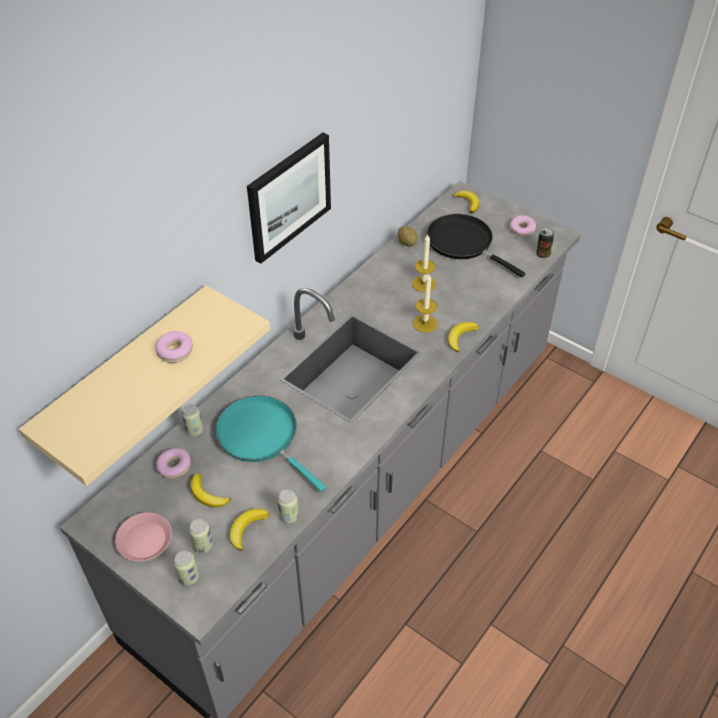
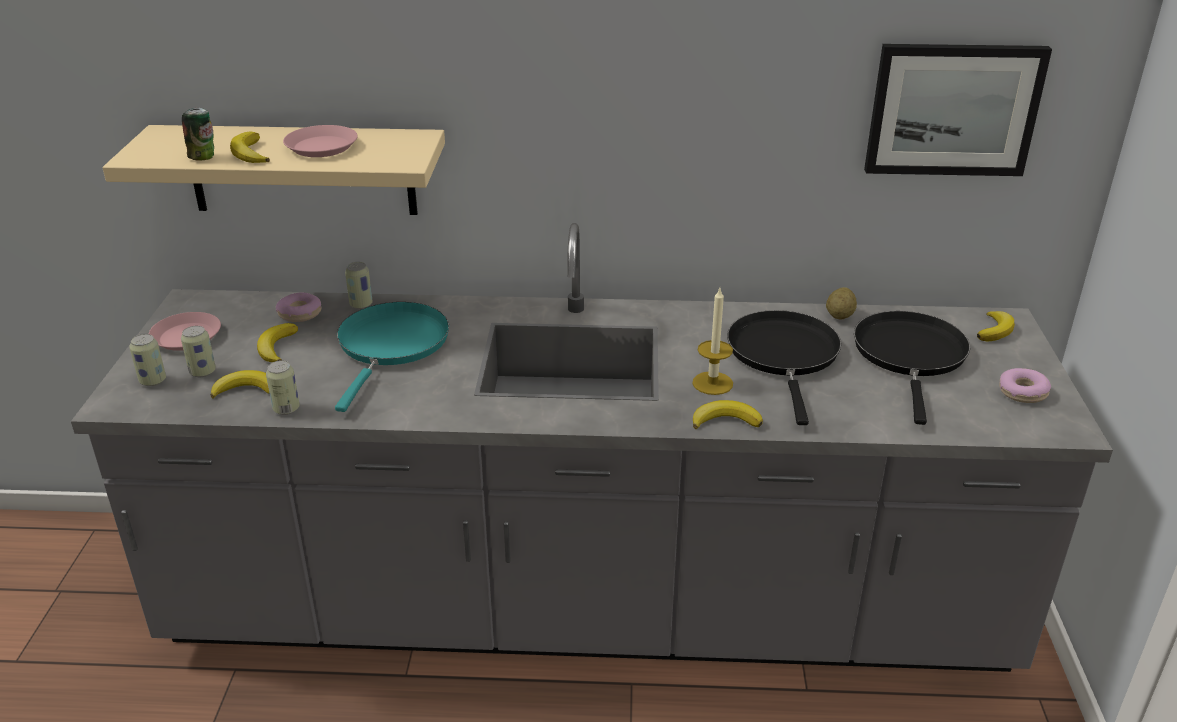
camera: 55 degrees right, 15 degrees down
(147, 390) = (249, 153): none -> banana
(175, 351) = (322, 147): donut -> pink plate
(288, 196) = (614, 92): picture -> picture (953, 109)
(424, 284) = (784, 355): candle -> black frying pan
(543, 253) = (1004, 429): can -> can (204, 157)

